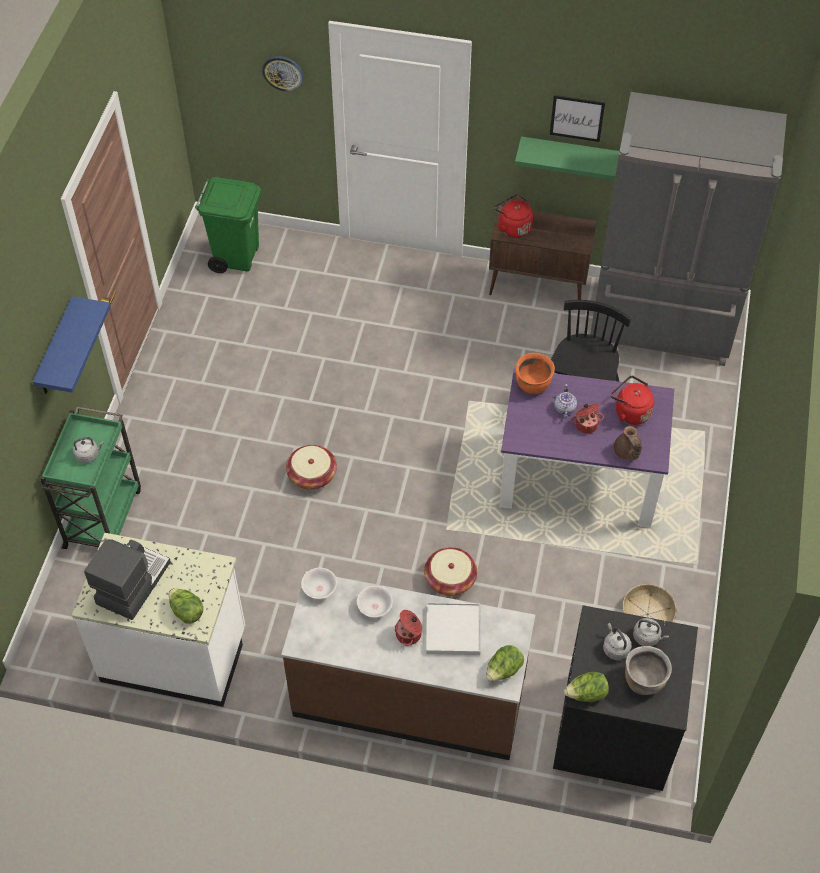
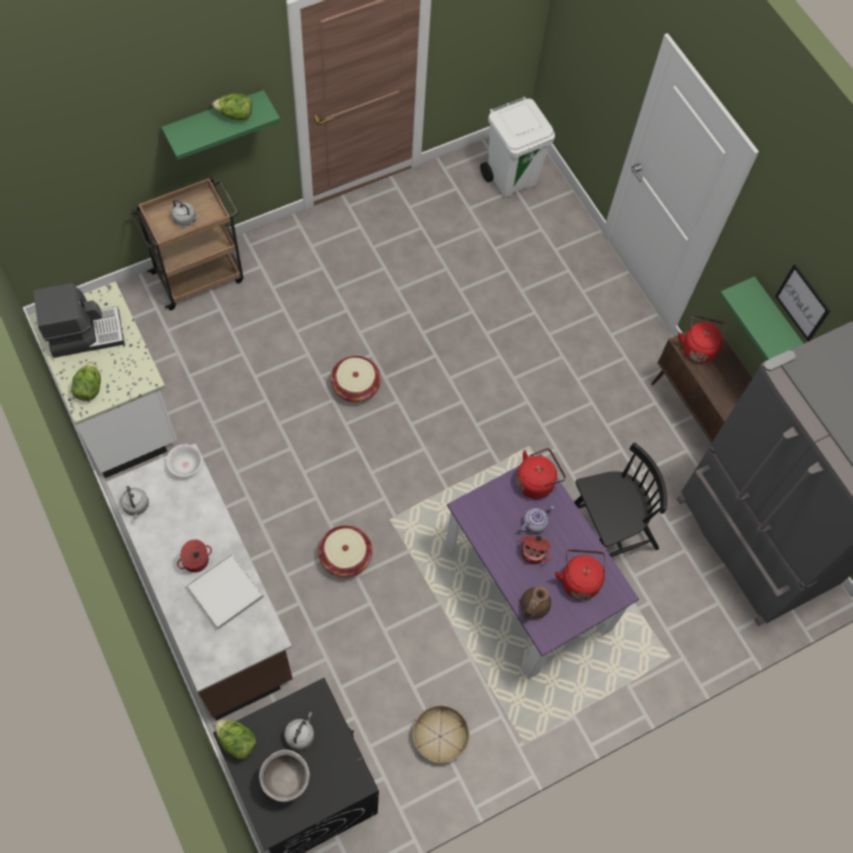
camera: 45 degrees right, 10 degrees up
(56, 349) = (215, 120): blue shelf -> green shelf
(103, 516) = (199, 276): green cart -> brown cart
(236, 256) = (511, 178): green trash can -> white trash can
(283, 72) = (618, 52): wall clock -> none
(375, 607) = (200, 518): white bowl -> none
(504, 670) = (217, 658): lettuce -> lettuce (235, 115)
(533, 385) = (536, 481): orange cooking pot -> red kettle
(647, 637) = (333, 754): grey kettle -> grey kettle (136, 506)

